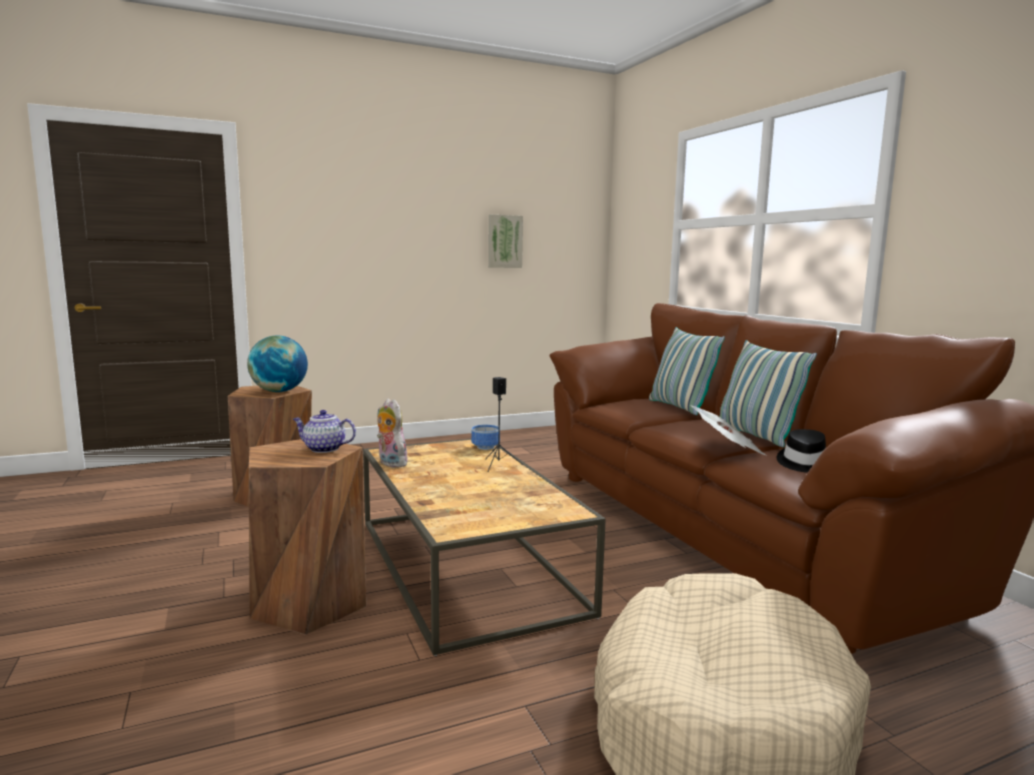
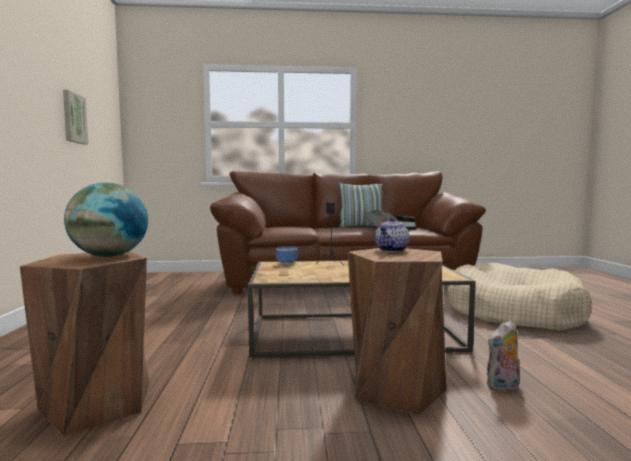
camera: 70 degrees left, 5 degrees down
(390, 463) = (303, 280): plush toy -> plush toy (503, 387)
(680, 407) = (297, 226): pillow -> none

